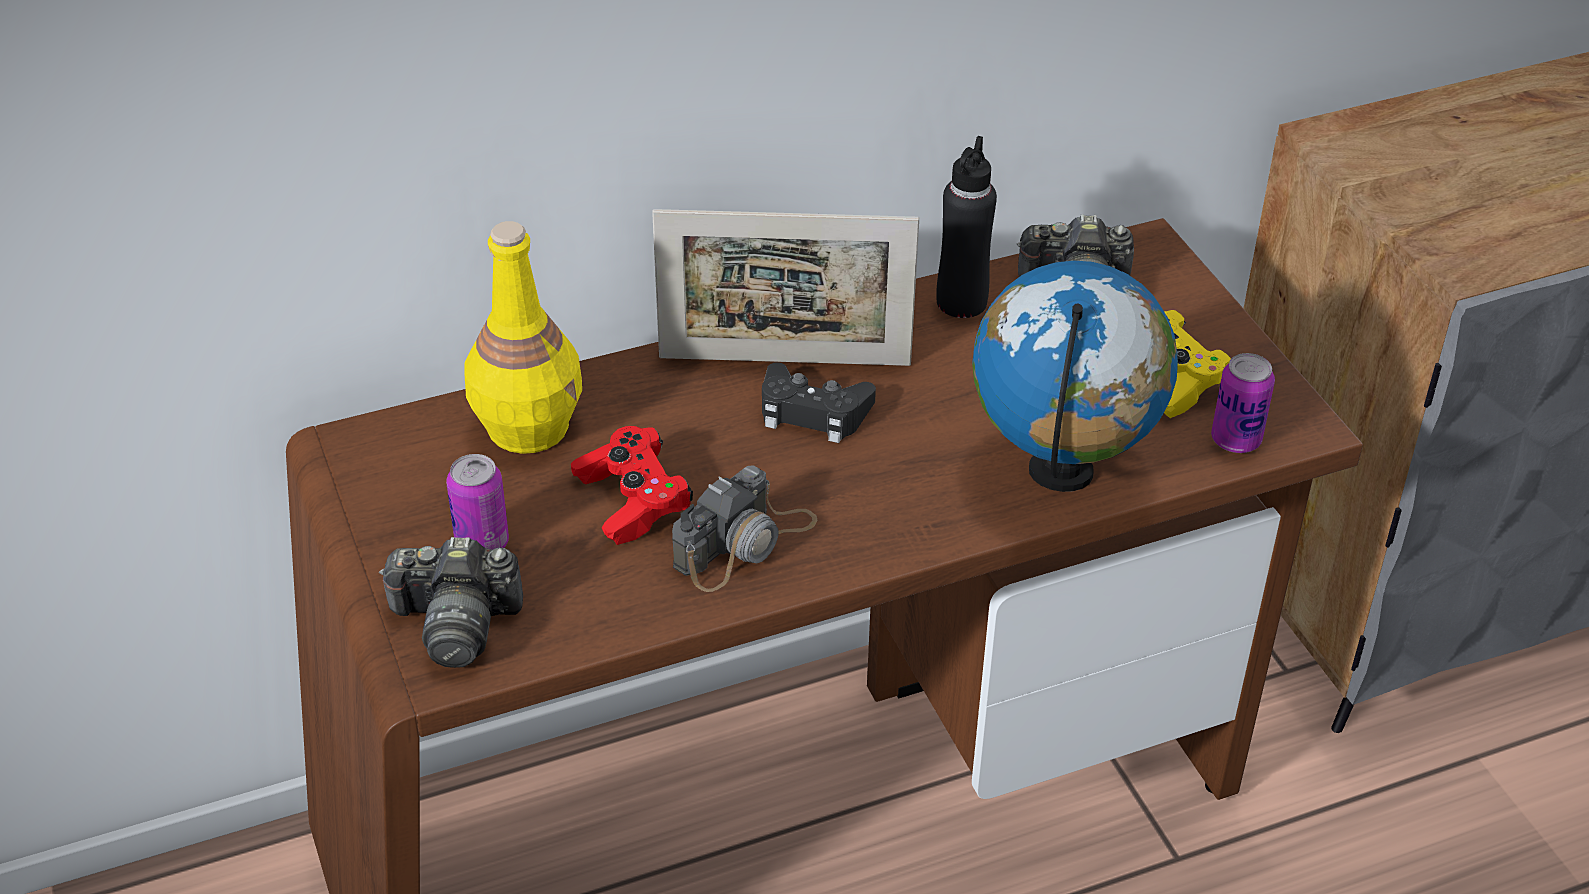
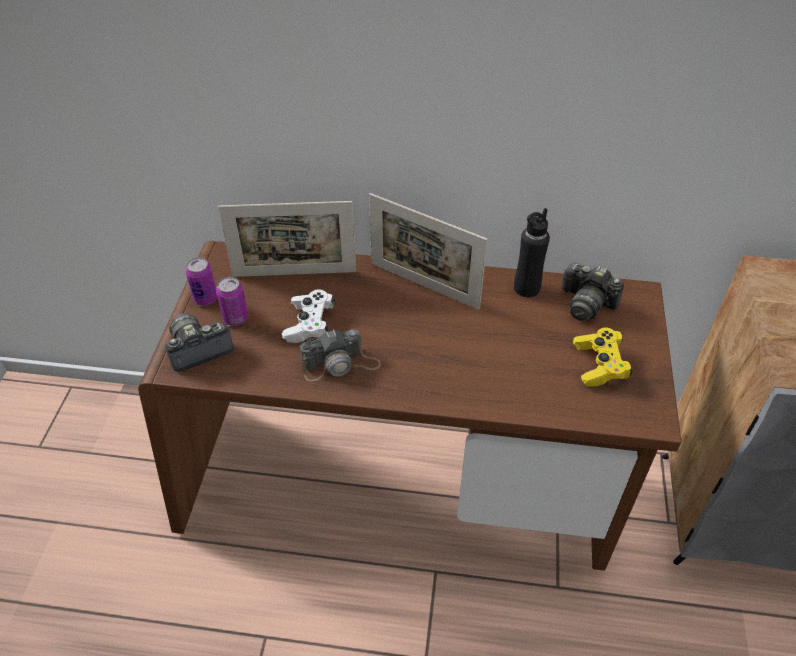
camera: 30 degrees right, 5 degrees up
(456, 623) = (198, 349): camera -> camera turned 120 degrees clockwise
(528, 426) = (294, 274): yellow bottle -> picture frame
(633, 500) = (309, 324): red game controller -> white game controller
(812, 412) = (417, 315): black game controller -> none
(1061, 473) = (510, 392): globe -> none
(1235, 440) = (612, 411): can -> can (206, 299)

